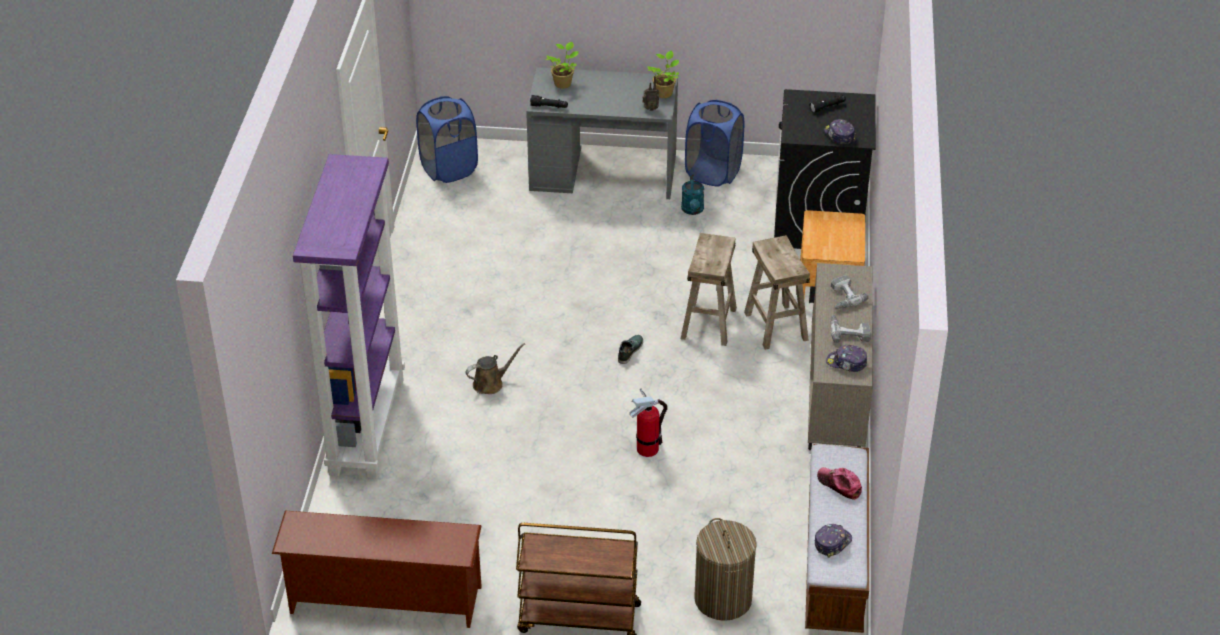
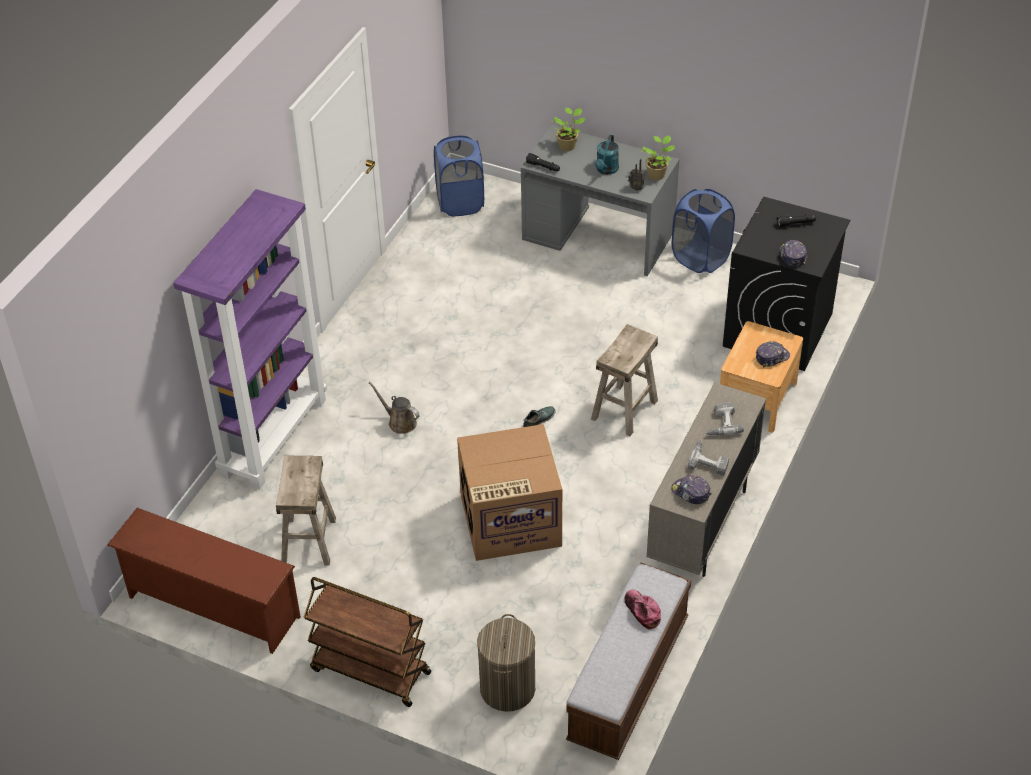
camera: 20 degrees right, 5 degrees up
(491, 383) = (400, 422): brown watering can -> brown watering can turned 135 degrees counterclockwise
(647, 449) = (509, 521): fire extinguisher -> cardboard box
(693, 210) = (663, 292): turquoise watering can -> turquoise watering can (606, 170)
(775, 326) = (685, 427): beige stool -> beige stool (308, 540)
(832, 542) = (606, 668): cap -> cap (772, 357)

